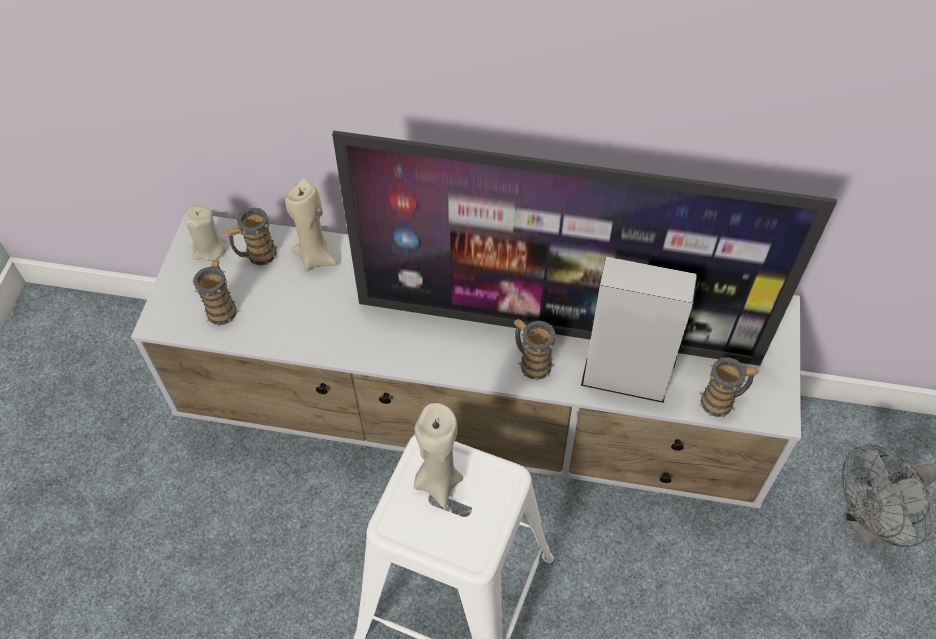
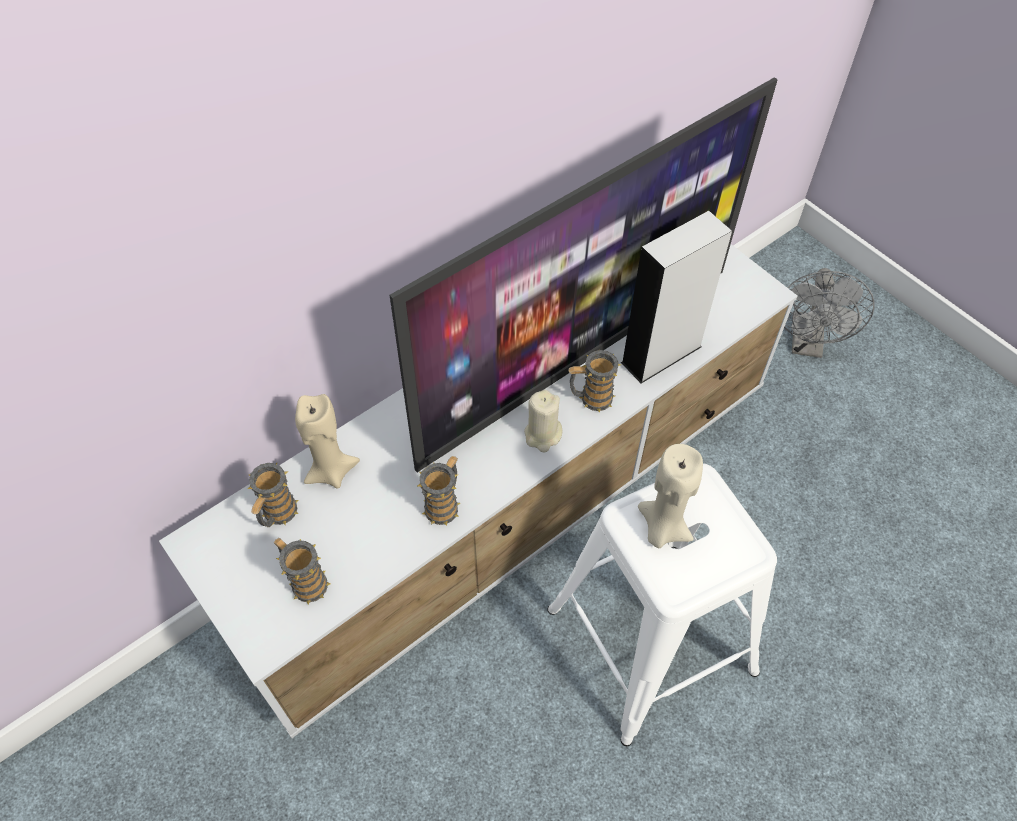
camera: 50 degrees left, 0 degrees up
(209, 249) = (226, 549): beige candle -> beige candle (542, 435)
(722, 401) = (731, 314): mug -> mug (444, 504)

